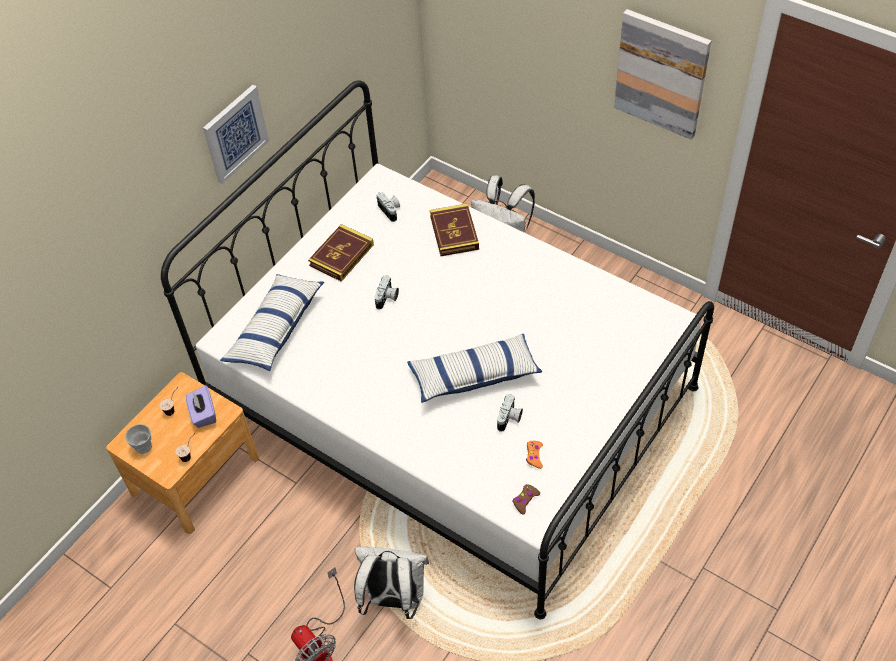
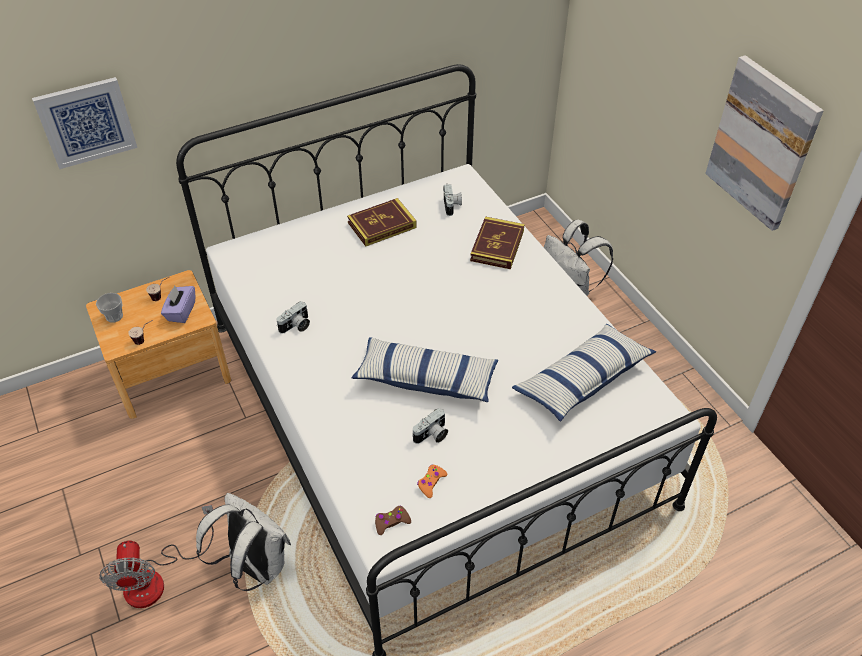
camera: 25 degrees right, 5 degrees down
(235, 133) = (302, 54): picture -> picture (86, 122)
(275, 329) = (279, 262): pillow -> pillow (582, 380)
(387, 298) = (395, 277): camera -> camera (296, 326)

